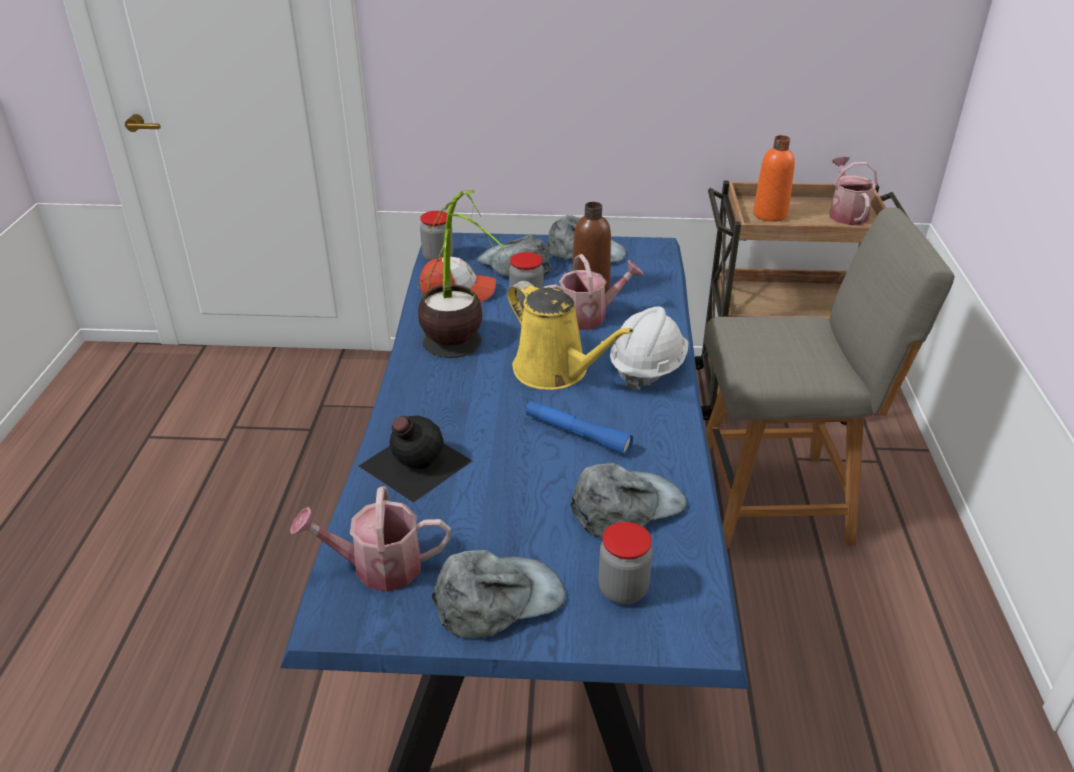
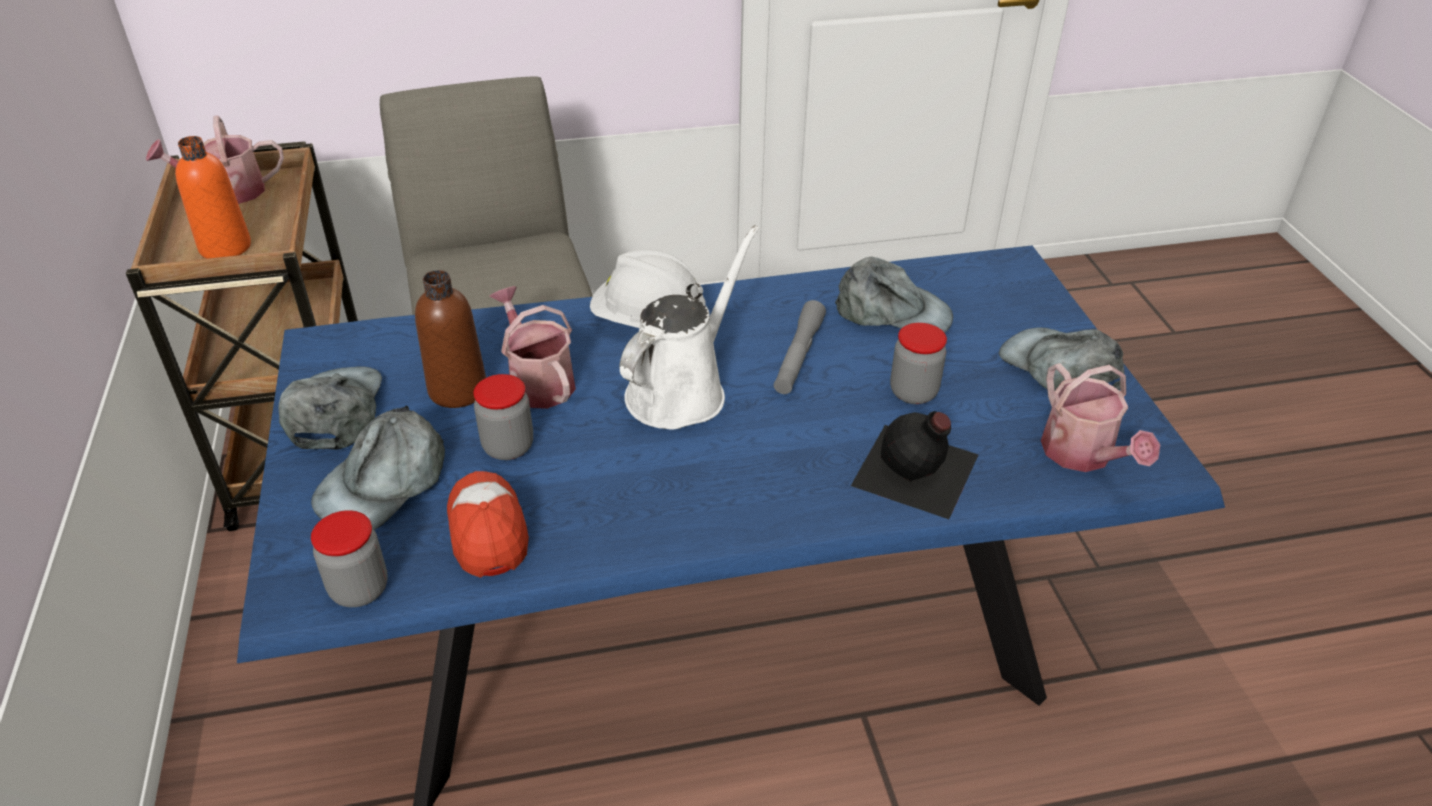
camera: 105 degrees left, 5 degrees up
(458, 361) = (688, 483): potted plant -> none
(555, 371) = (682, 390): yellow watering can -> white watering can
(577, 434) = (798, 356): blue flashlight -> grey flashlight
(623, 589) = (997, 303): jar -> jar (913, 392)
(626, 506) = (892, 311): grey cap -> grey cap turned 150 degrees clockwise

